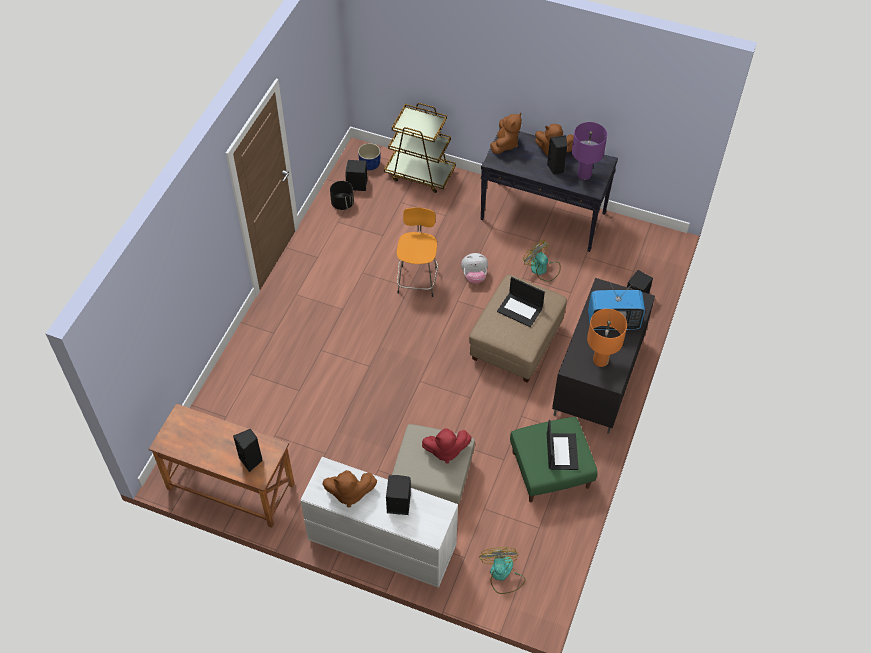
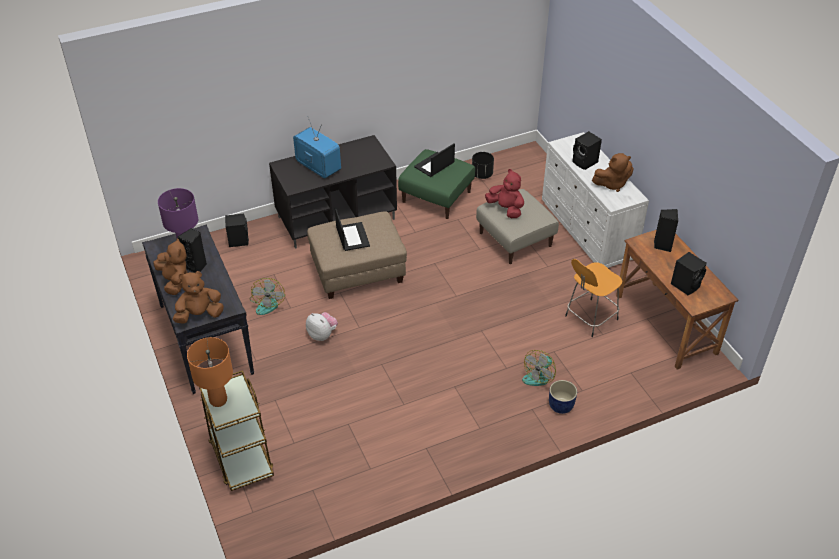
camera: 135 degrees left, 10 degrees down
(342, 203) = (344, 484): black planter -> black planter (481, 174)
(349, 493) = (612, 184): brown plush toy -> brown plush toy turned 120 degrees clockwise
(357, 185) = (308, 493): black speaker -> black speaker (686, 285)
(369, 164) = (270, 506): blue planter -> blue planter (561, 406)
(417, 279) = (367, 365): orange stool -> orange stool (590, 318)
(502, 575) = (529, 174): fan -> fan (539, 375)
(600, 360) = (359, 155): orange table lamp -> orange table lamp (218, 400)

